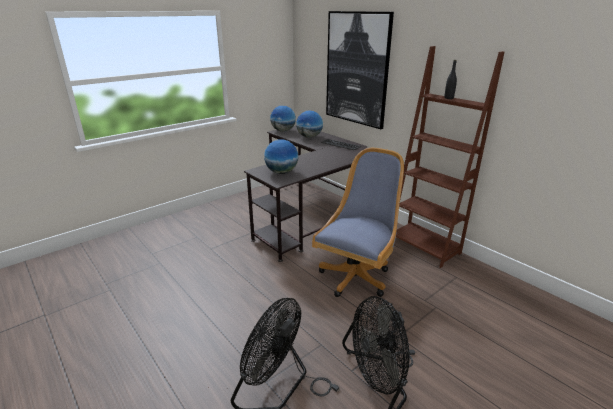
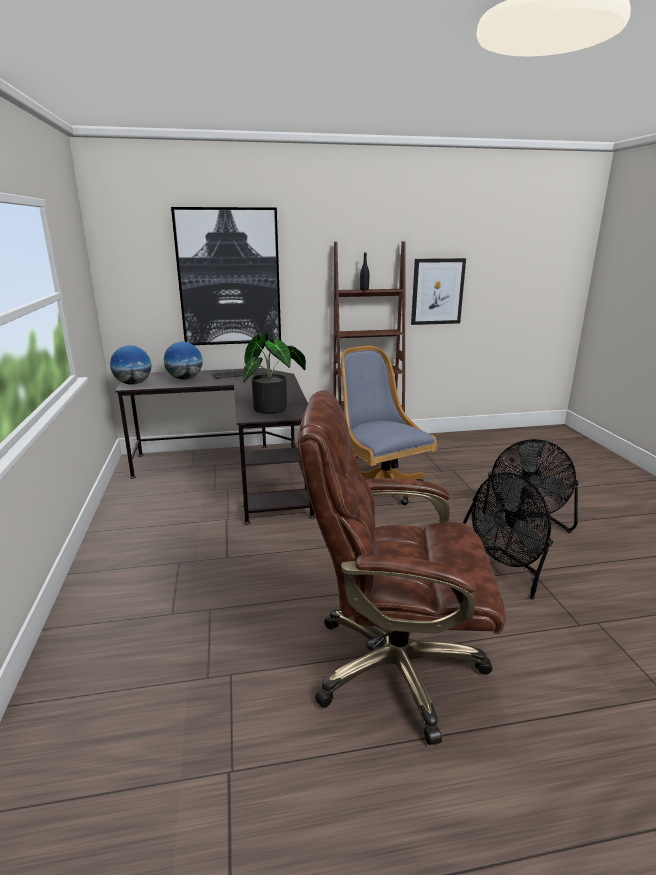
camera: 60 degrees left, 5 degrees down
(130, 349) = (396, 665): none -> brown office chair
(281, 172) = (274, 408): globe -> potted plant
(539, 117) = (437, 291): none -> picture

